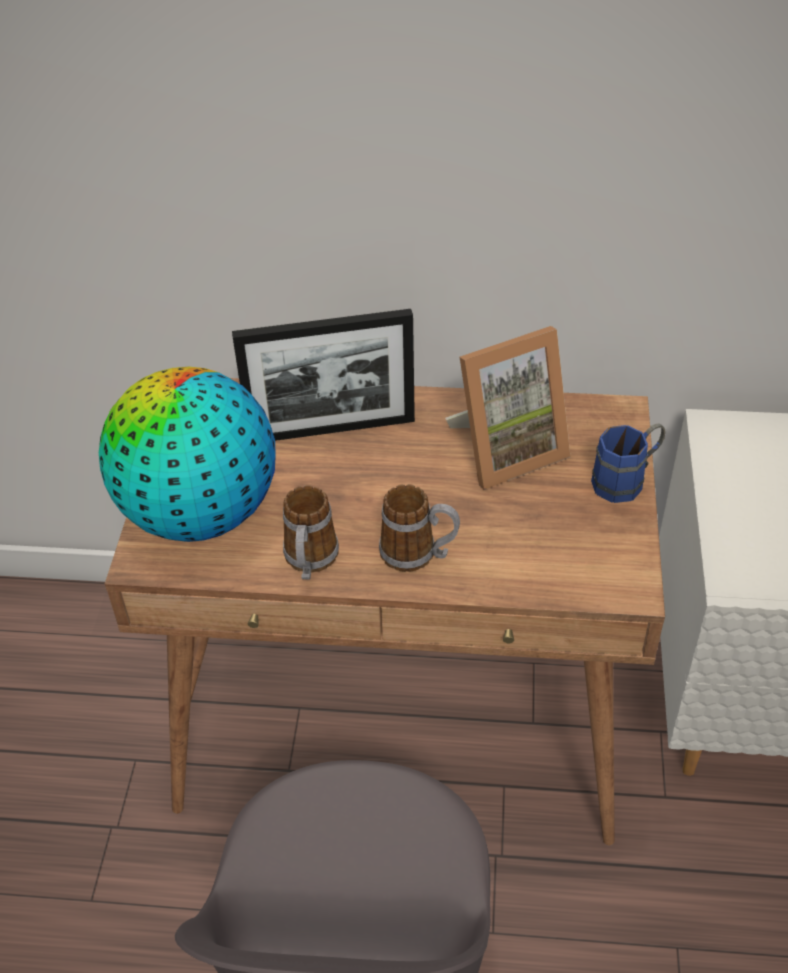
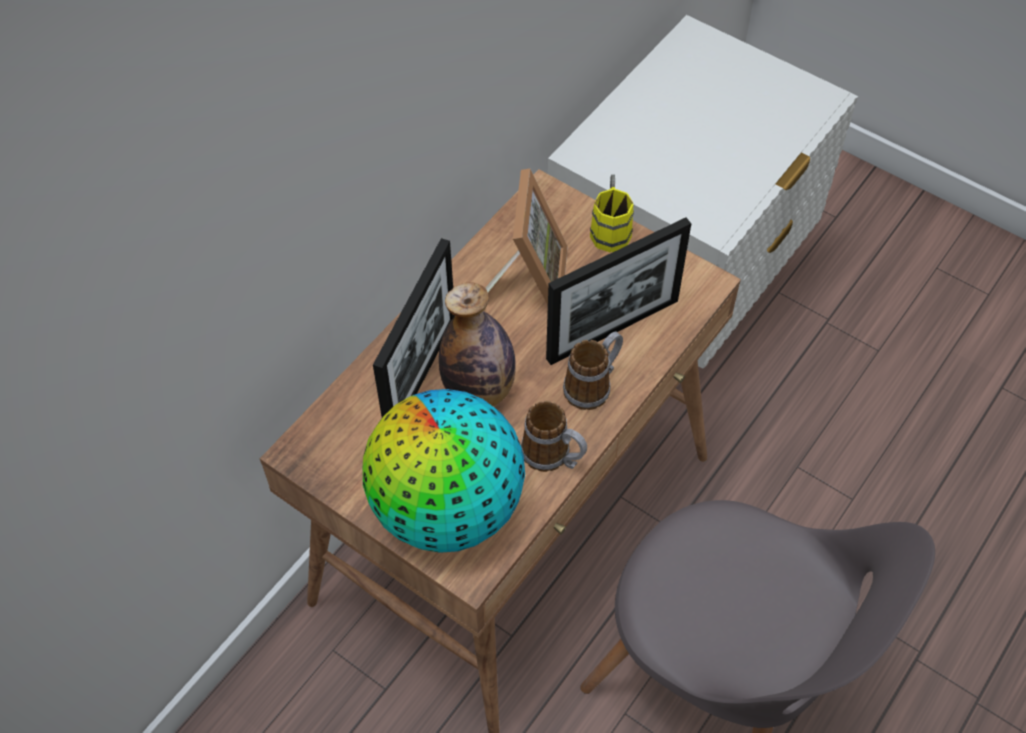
camera: 60 degrees left, 10 degrees up
(346, 475) = (479, 390): none -> bottle
(499, 538) = (612, 329): none -> picture frame
(627, 480) = (610, 228): blue mug -> yellow mug

